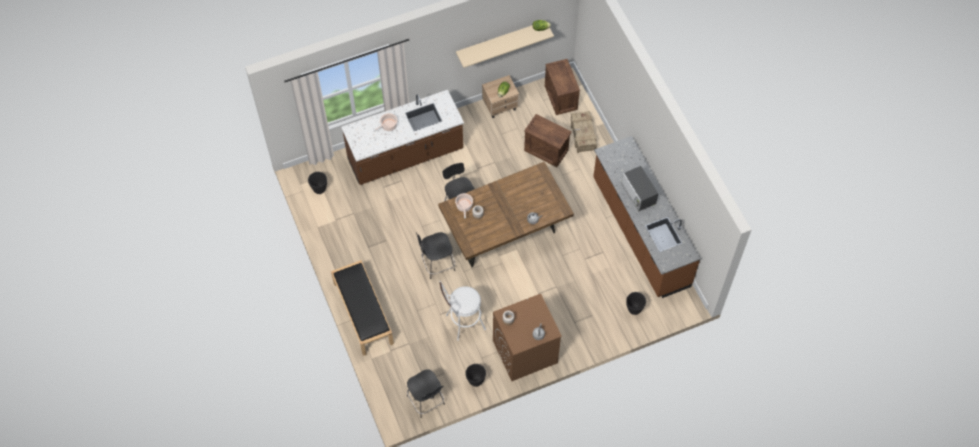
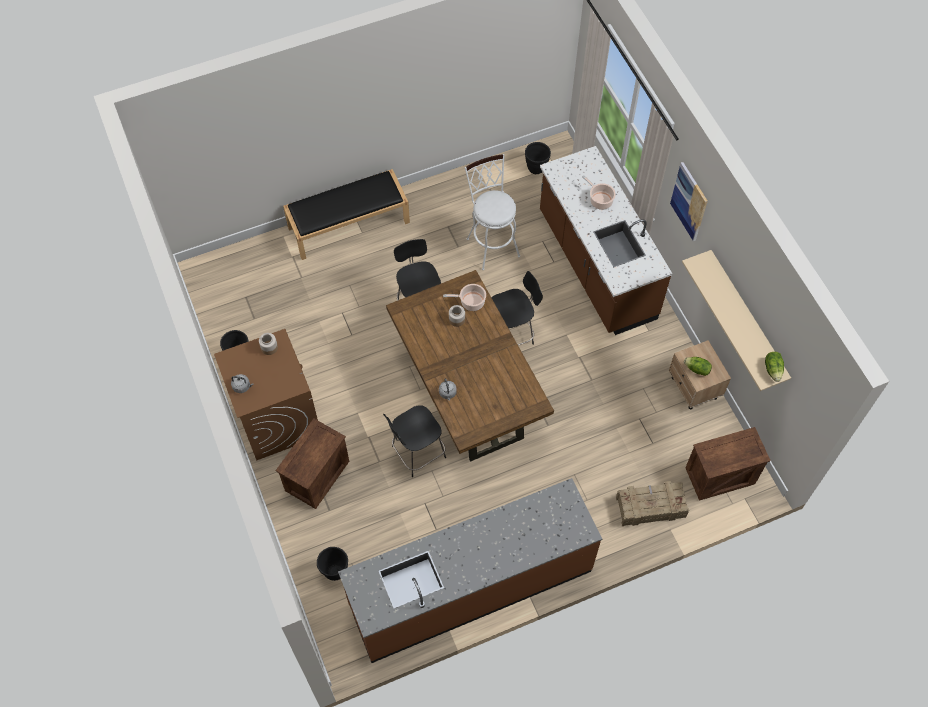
camera: 90 degrees right, 0 degrees up
(425, 56) = (689, 201): none -> picture
(426, 401) = (216, 298): black chair -> black chair (417, 453)
(462, 323) = (326, 339): white stool -> white stool (491, 243)
(545, 150) = (617, 451): crate -> crate (317, 475)
(638, 194) = (486, 543): microwave -> none

